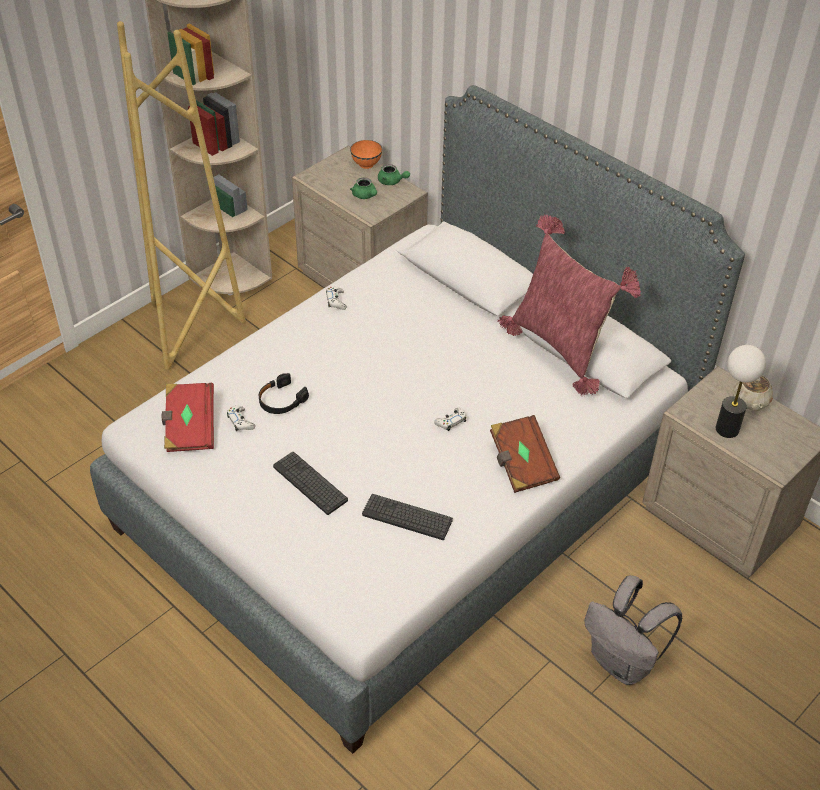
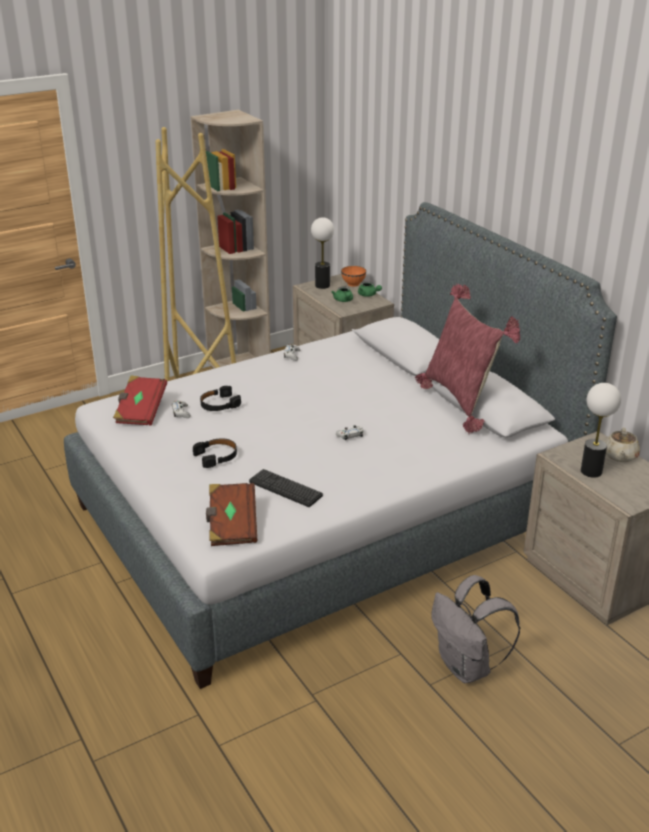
camera: 15 degrees right, 15 degrees down
(310, 483) = (216, 456): keyboard -> black headphones
(329, 172) = (322, 285): none -> table lamp
(521, 464) = (398, 469): brown book -> brown book (231, 526)

